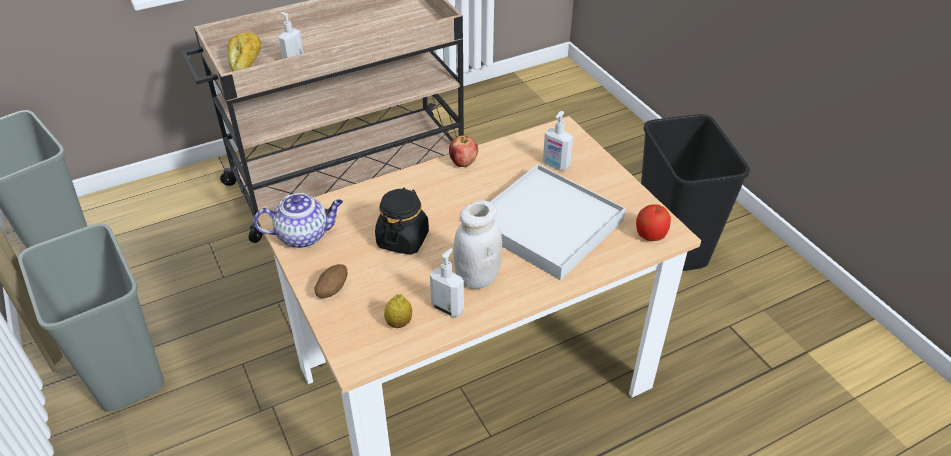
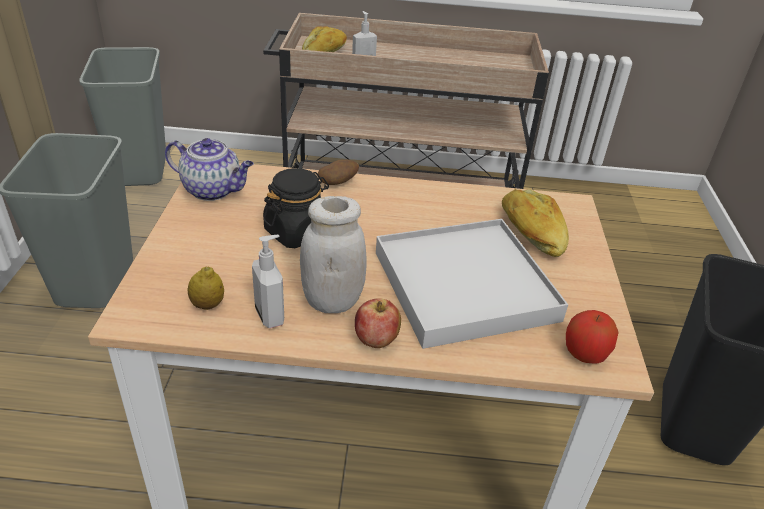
camera: 30 degrees right, 5 degrees down
(332, 290) = (183, 245): potato -> potato (338, 183)
(463, 163) = (429, 192): apple -> apple (376, 340)
(555, 165) = (530, 233): soap dispenser -> bread

